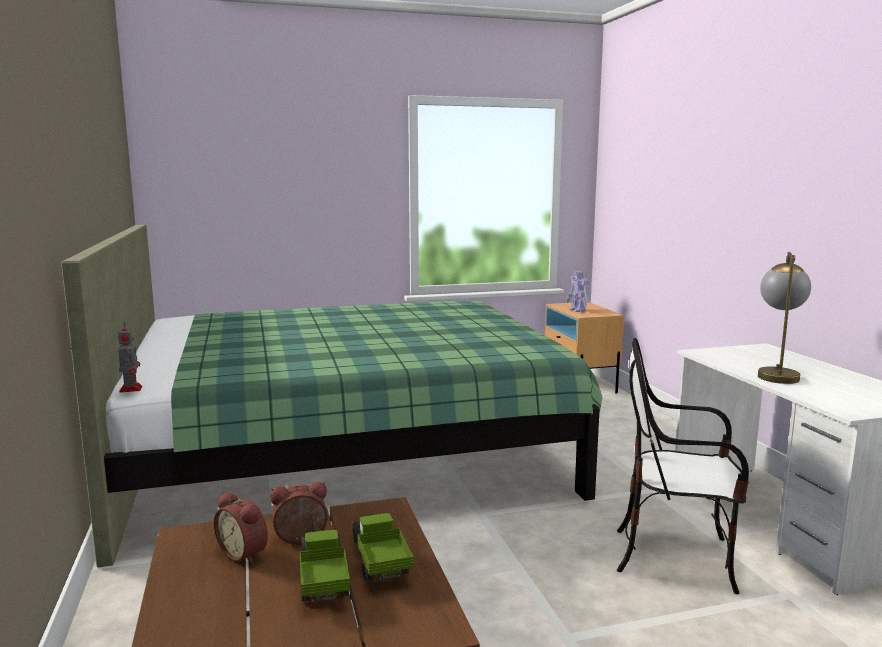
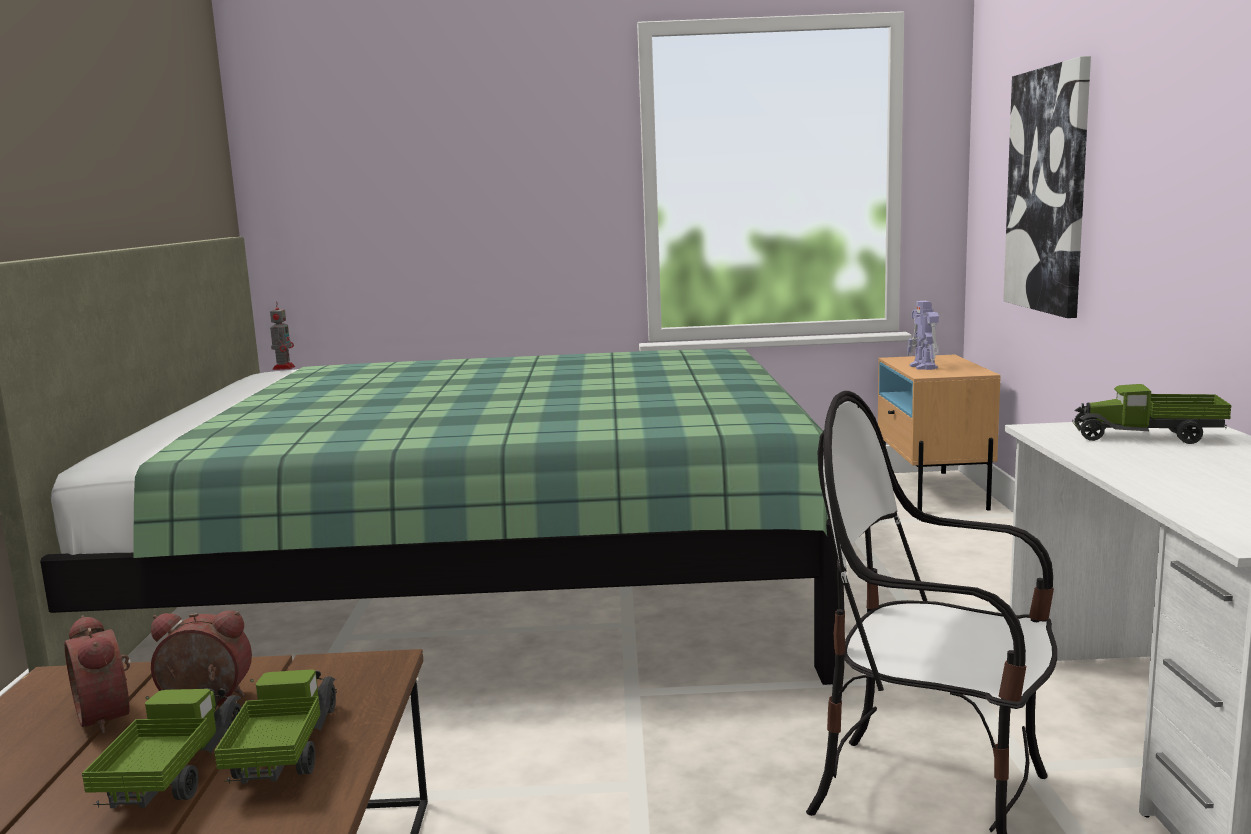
camera: 15 degrees right, 0 degrees up
(131, 389) = (91, 461): toy robot -> toy robot (284, 368)
(658, 212) = (1048, 190): none -> picture
(754, 356) = (1148, 437): none -> toy truck
(776, 374) = (1161, 468): table lamp -> none

